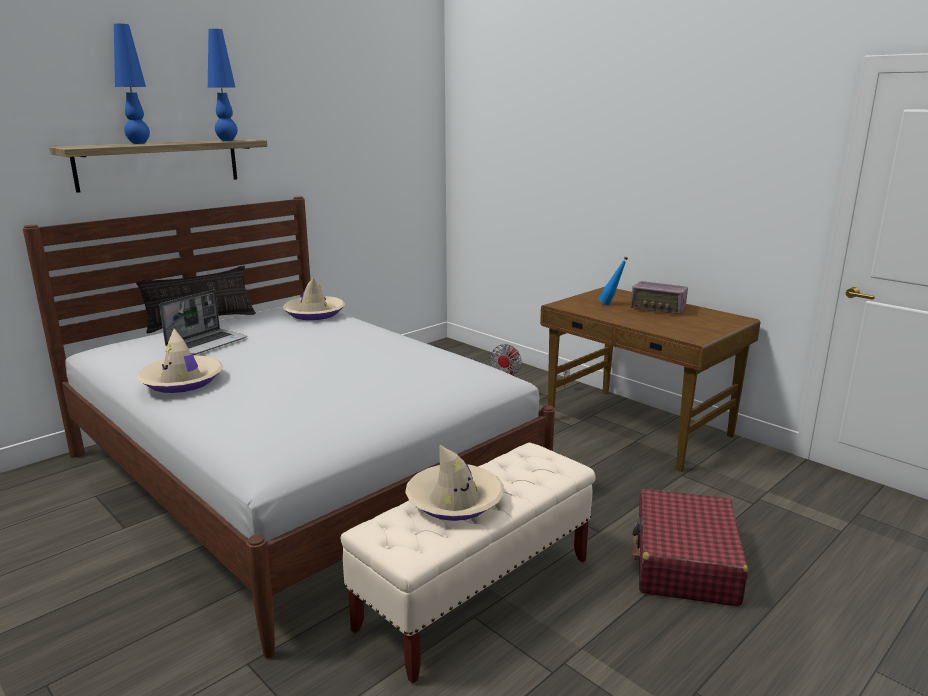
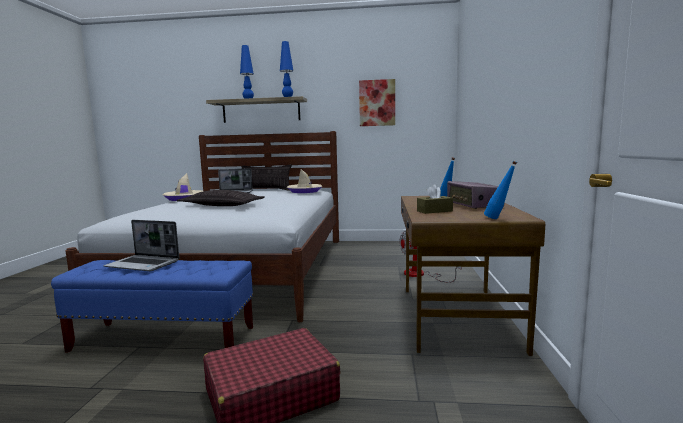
camera: 50 degrees right, 10 degrees down
(338, 376) = (222, 205): none -> pillow
(353, 145) = (377, 103): none -> picture
(455, 500) = (144, 264): beige hat -> laptop
(477, 593) = (164, 339): beige bench -> blue bench
(664, 325) = (434, 211): none -> brown tissue box
(734, 325) = (499, 219): none -> blue bottle

